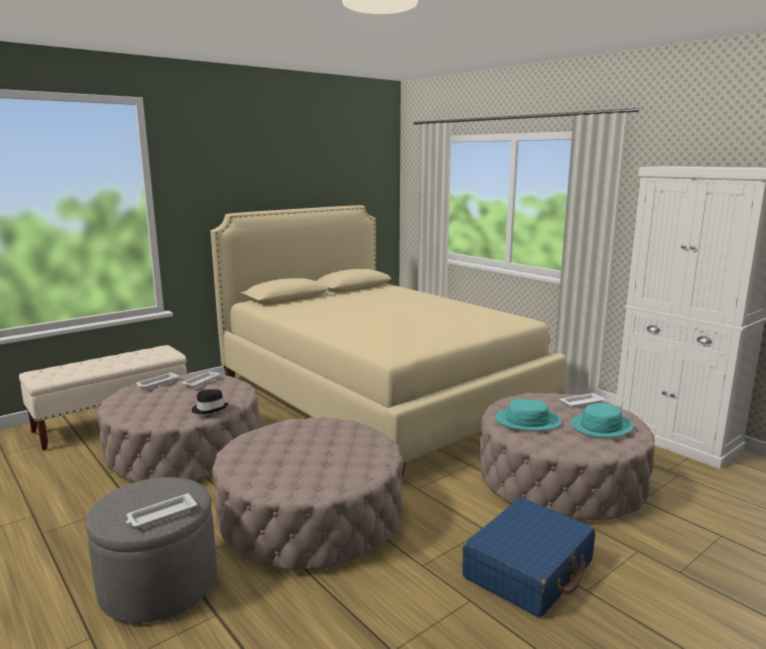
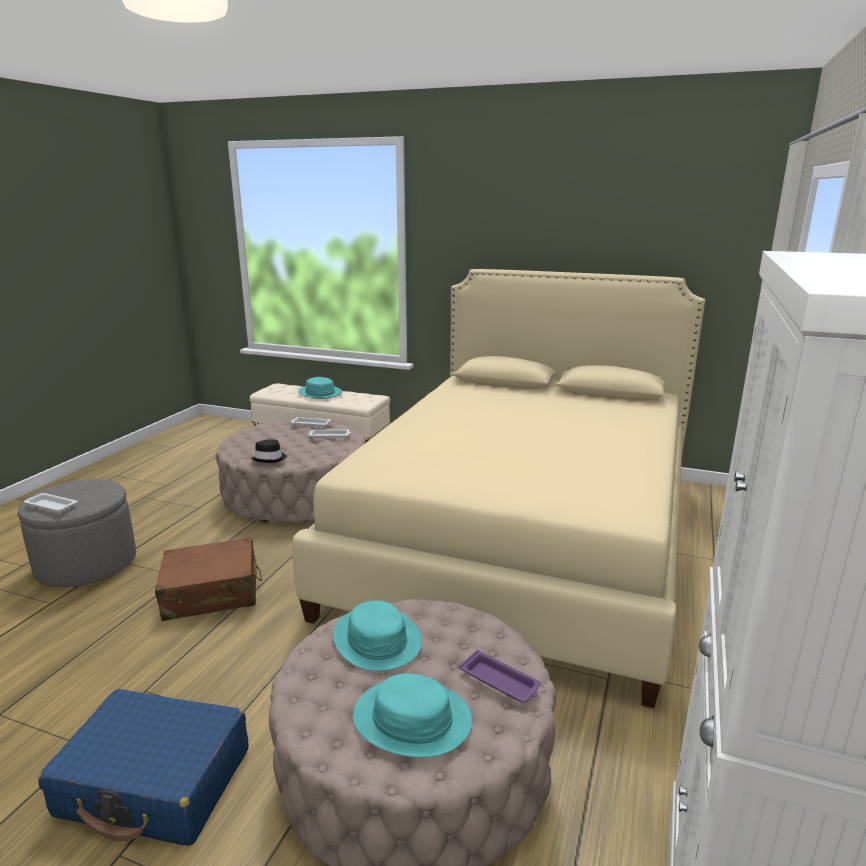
camera: 60 degrees right, 5 degrees up
(105, 361) = (320, 393): none -> turquoise hat
(311, 517) = (212, 593): beige ottoman -> brown suitcase
(583, 403) = (500, 682): white tray -> purple tray

